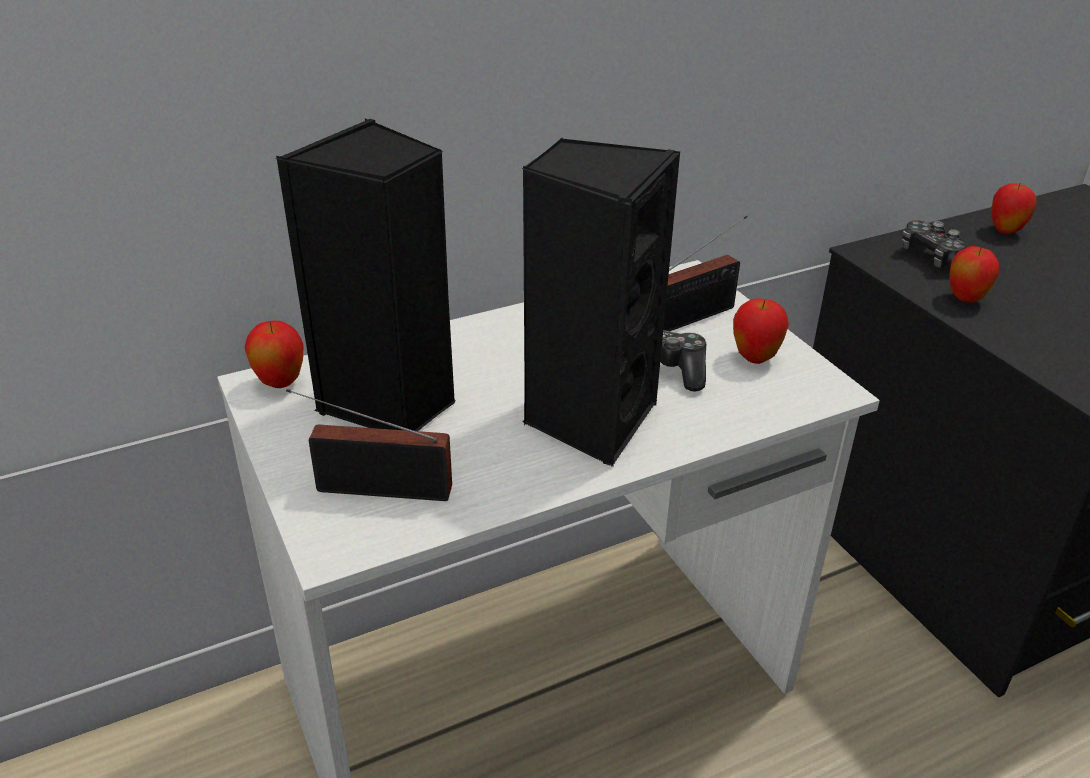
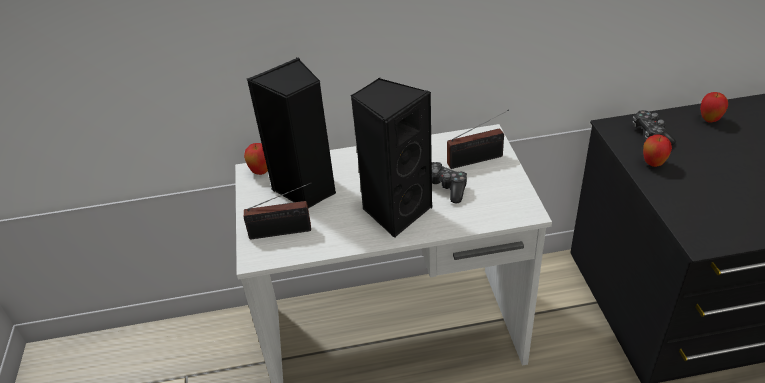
camera: 20 degrees right, 5 degrees up
(377, 488) = (284, 231): radio -> radio turned 150 degrees clockwise
(755, 358) = (497, 188): apple -> none

